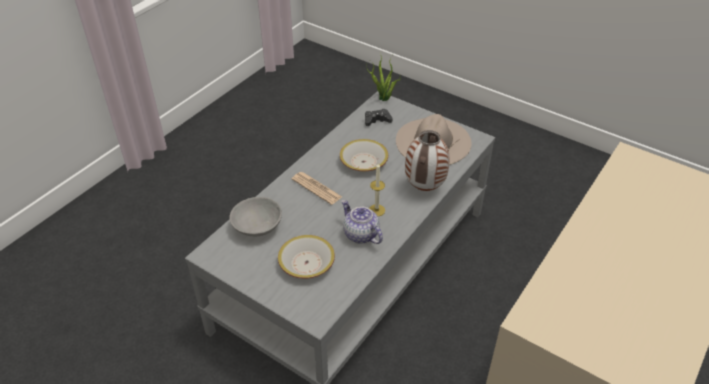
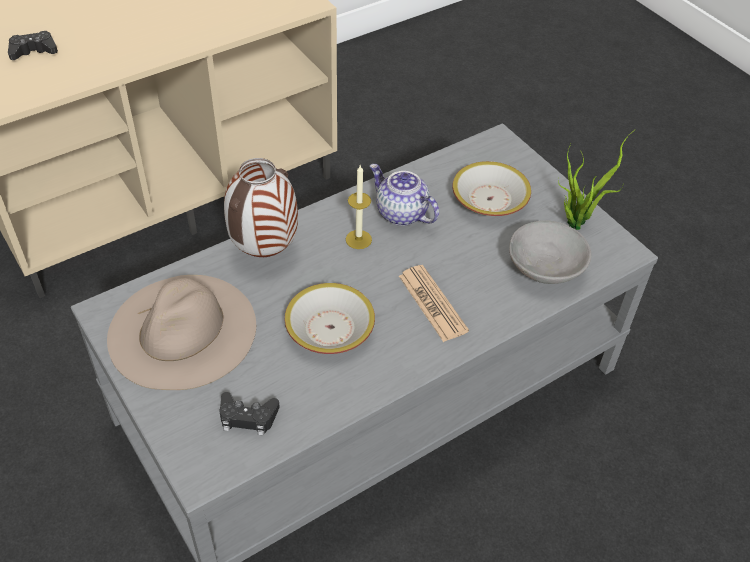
camera: 160 degrees left, 5 degrees up
(360, 234) = (401, 213): teapot -> teapot turned 150 degrees clockwise
(384, 99) = (194, 475): potted plant -> potted plant (575, 221)
(660, 201) = (33, 51): none -> black game controller

